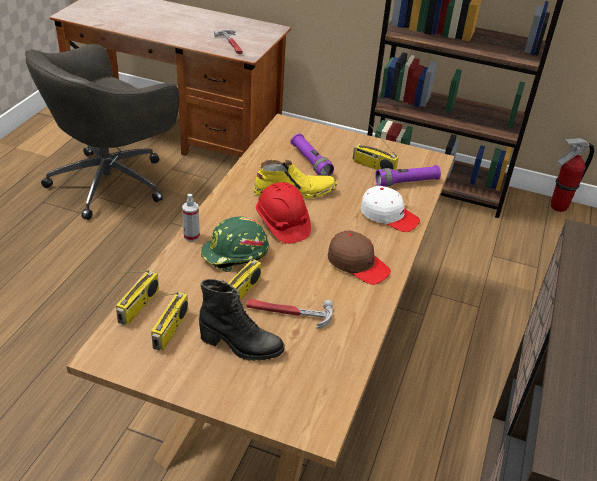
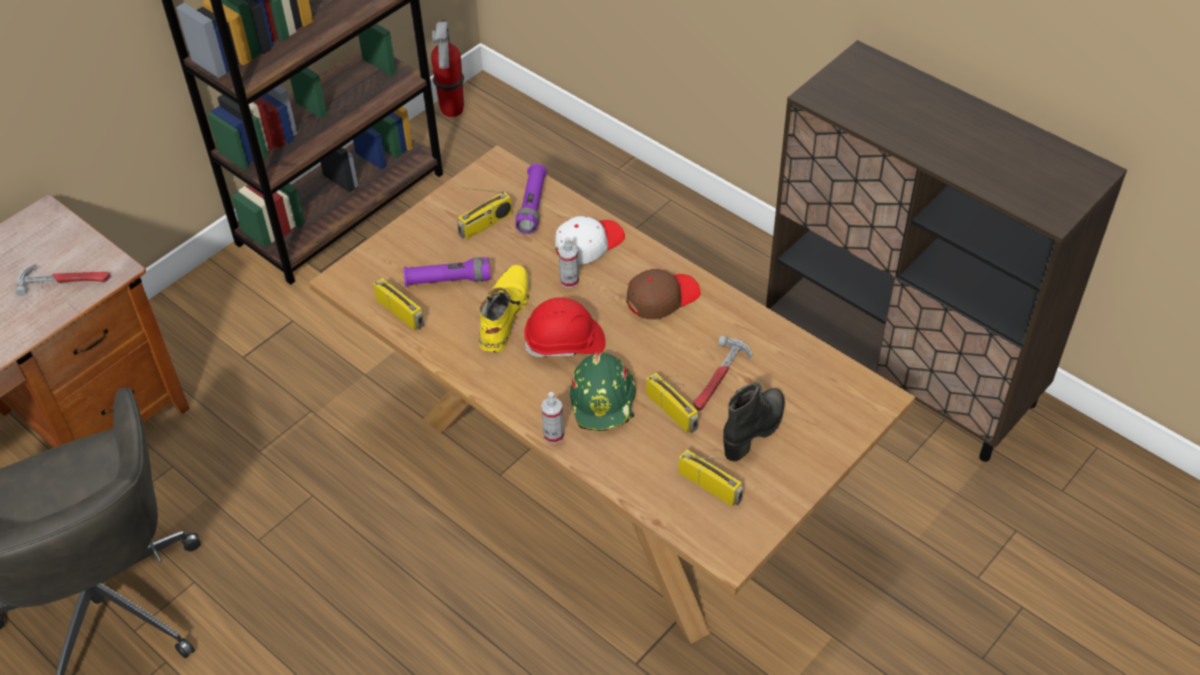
camera: 65 degrees left, 10 degrees up
(139, 306) = (663, 508): radio -> radio (401, 312)
(344, 214) = (569, 281): none -> spray bottle

